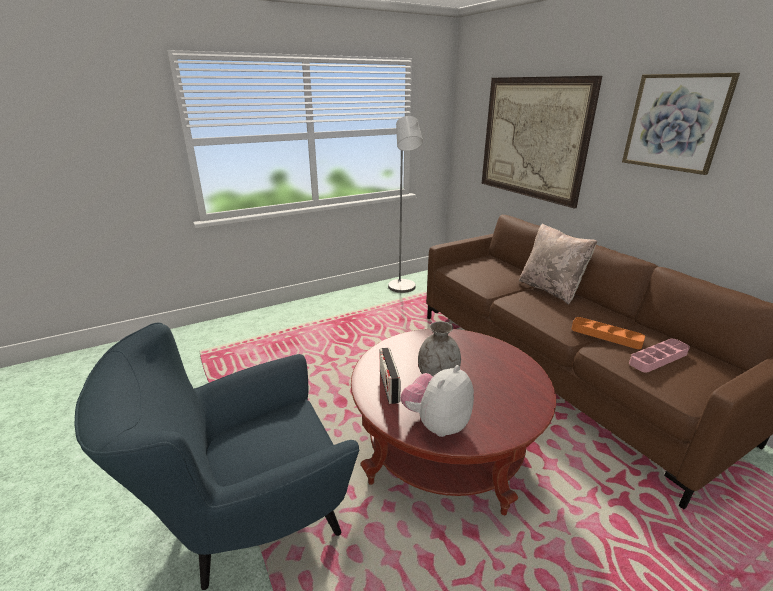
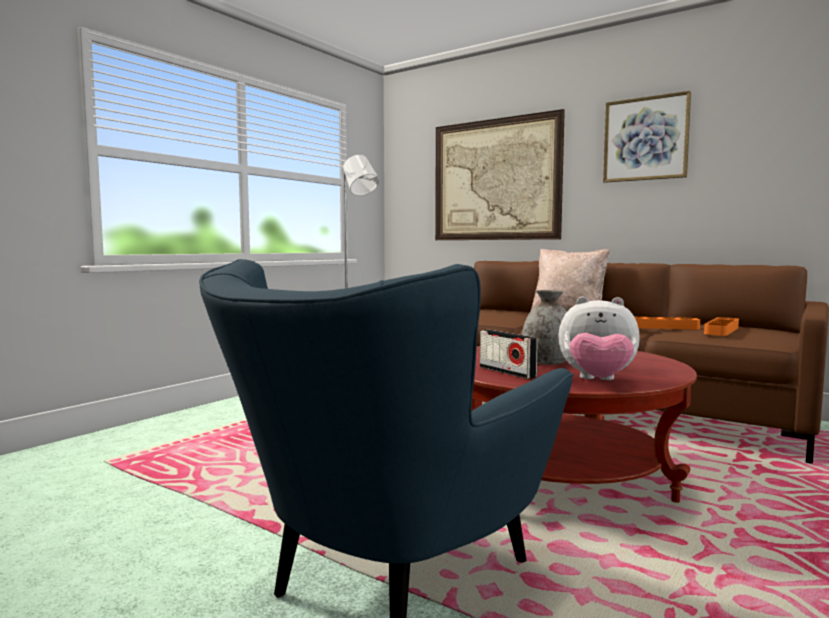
camera: 25 degrees left, 20 degrees down
(436, 424) = (597, 381): plush toy -> plush toy turned 90 degrees counterclockwise
(658, 358) = (721, 330): pink tray -> orange tray

